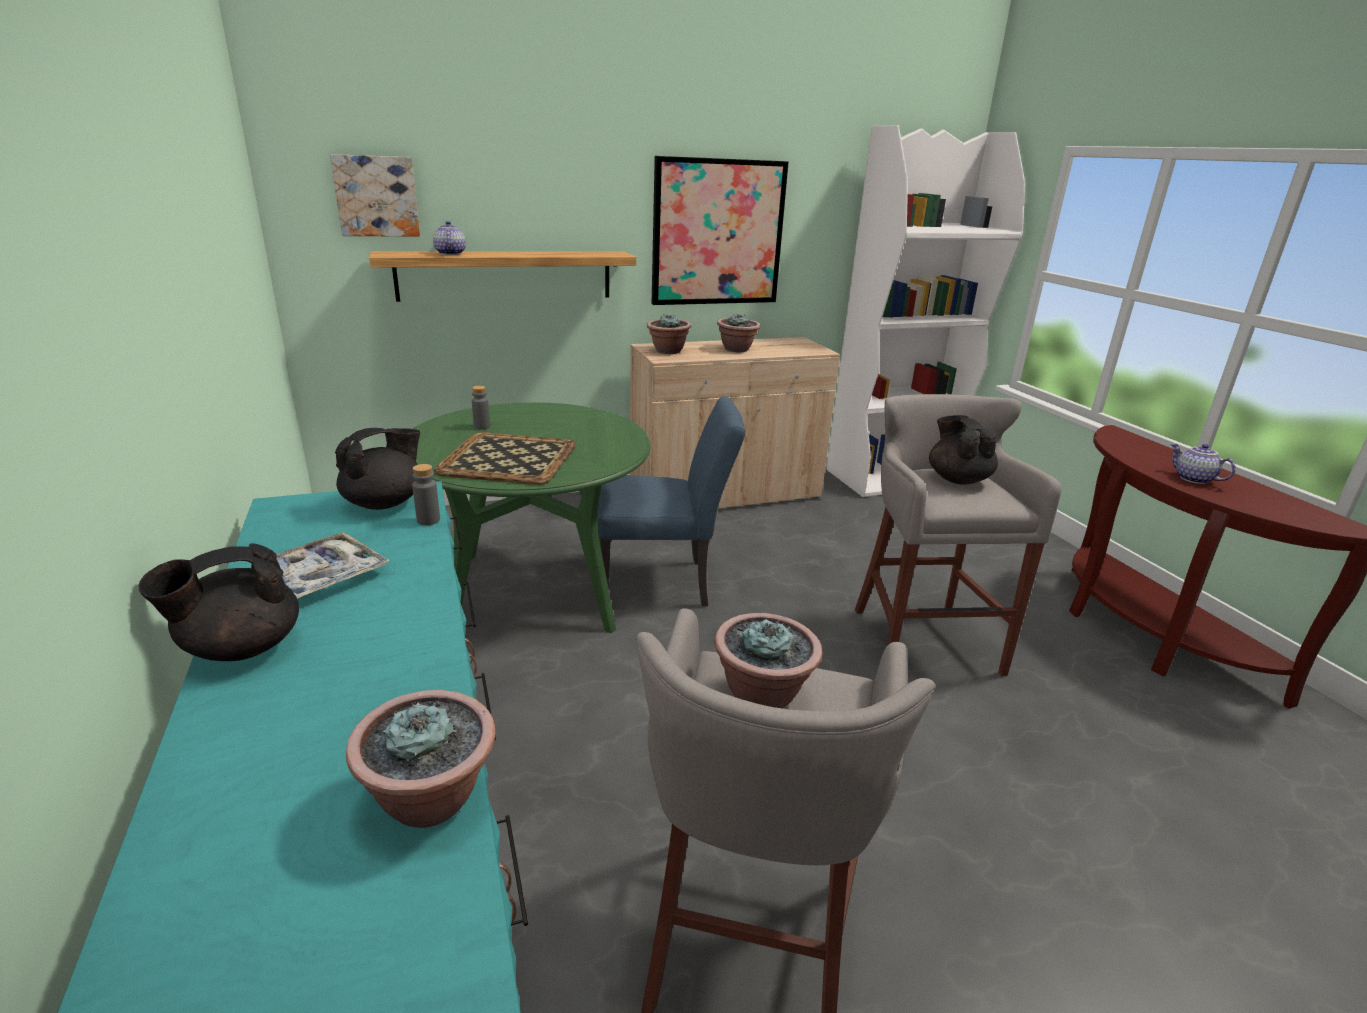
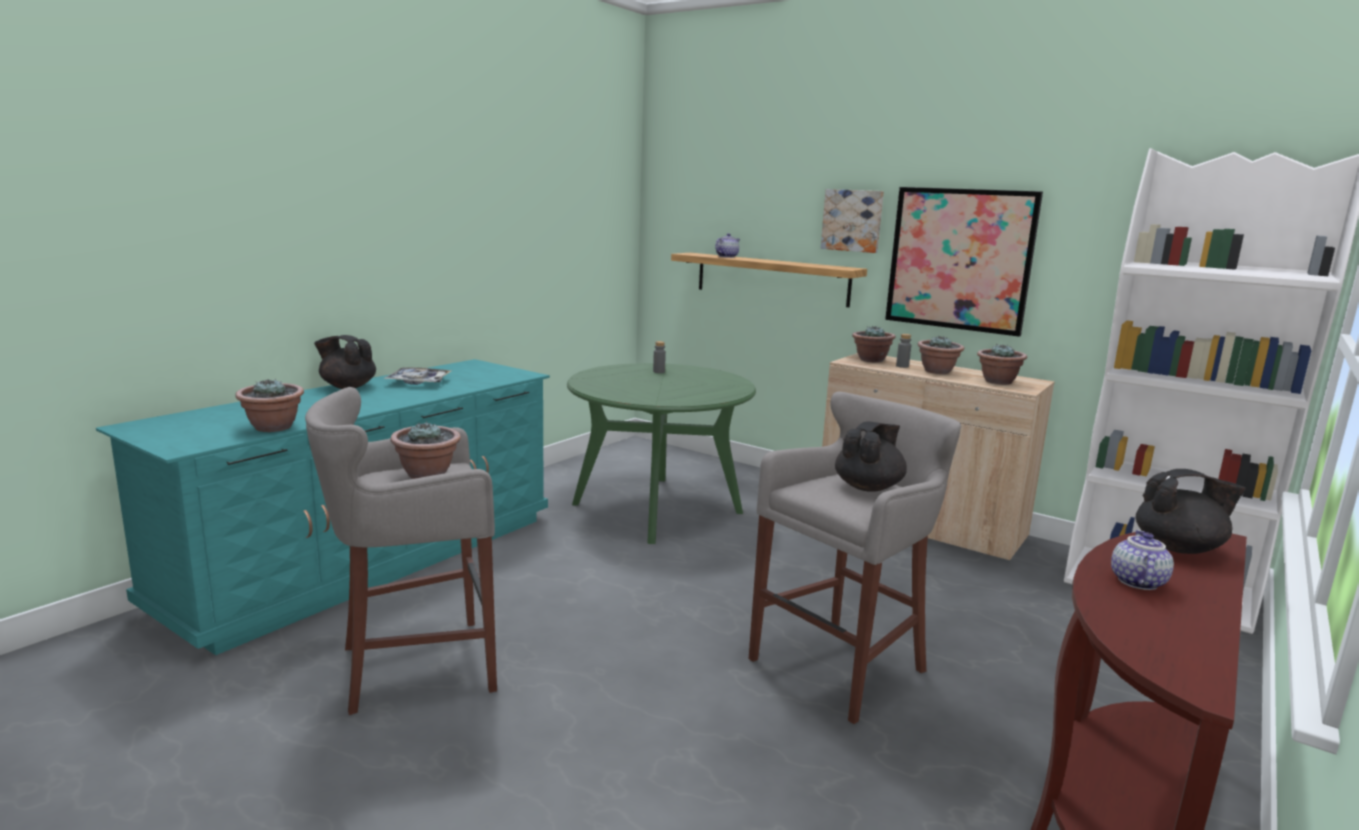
camera: 55 degrees right, 10 degrees down
(376, 196) = (699, 215): picture -> picture (852, 220)
(385, 503) = (505, 373): black teapot -> black teapot (1179, 548)
(428, 520) = (498, 382): grey bottle -> grey bottle (902, 366)
(509, 459) = (623, 385): tray -> none
(664, 583) = (736, 541): blue chair -> none
(790, 348) = (998, 382): none -> potted plant

